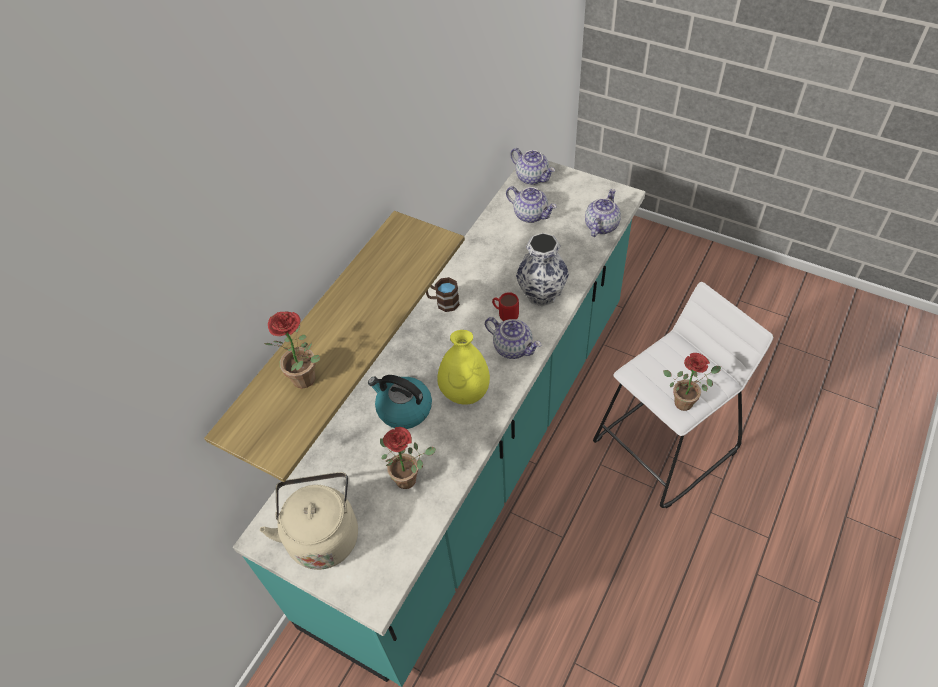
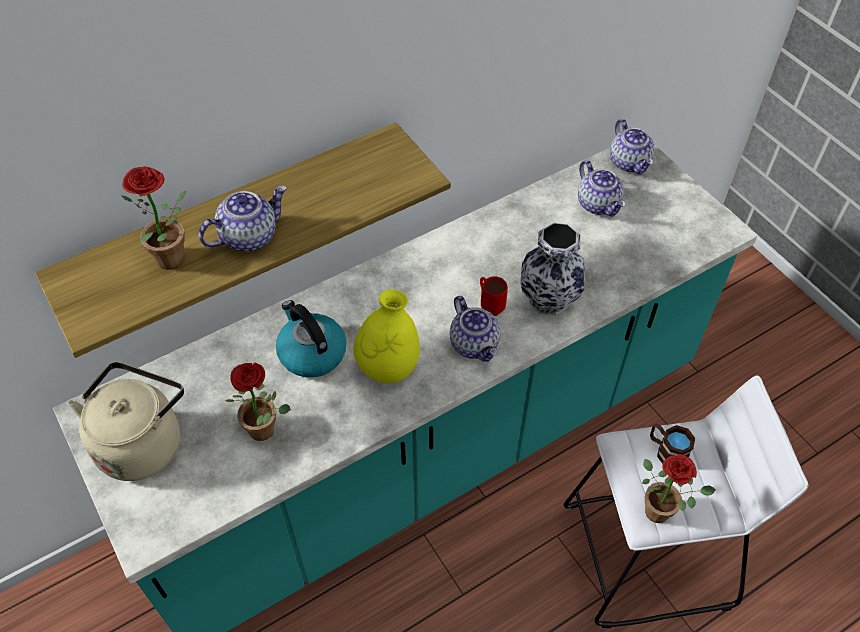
camera: 25 degrees right, 0 degrees up
(443, 302) = (433, 257): brown mug -> brown mug (666, 451)
(601, 225) = (673, 252): teapot -> teapot (249, 236)

